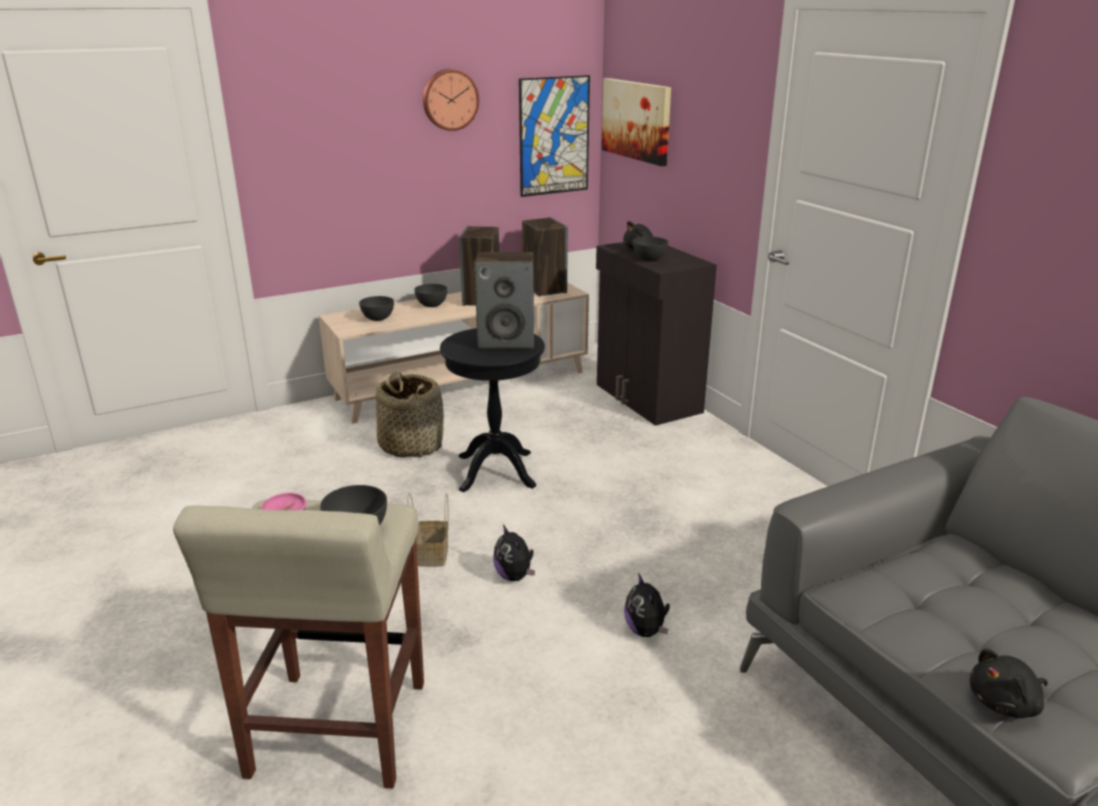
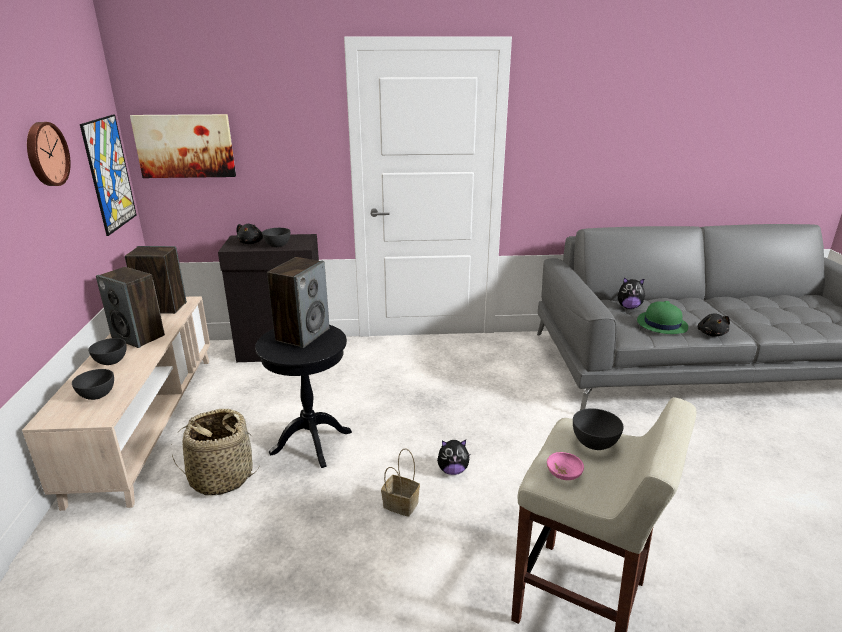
camera: 65 degrees left, 0 degrees up
(646, 630) = (535, 435): plush toy -> plush toy (628, 307)
(948, 623) = (661, 324): none -> green hat

